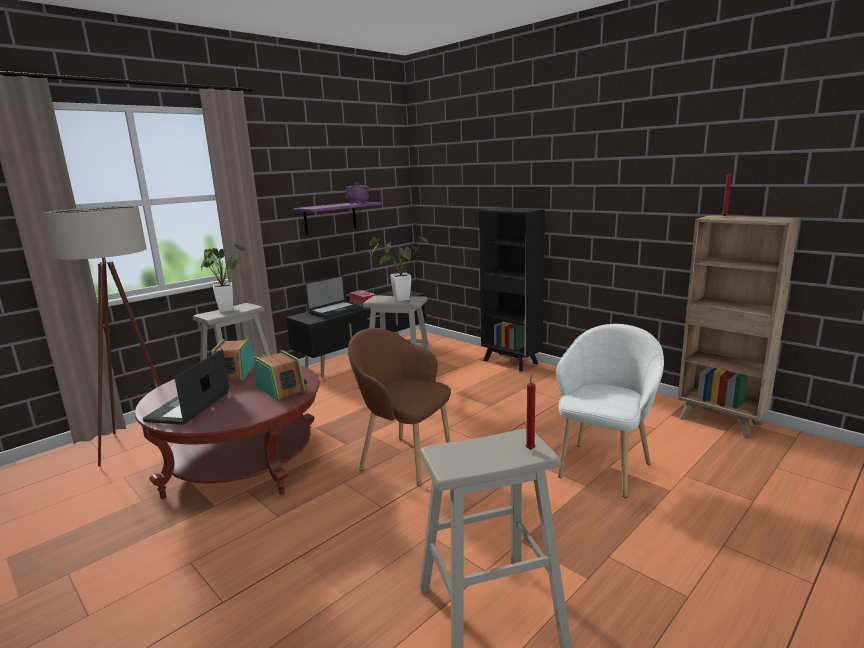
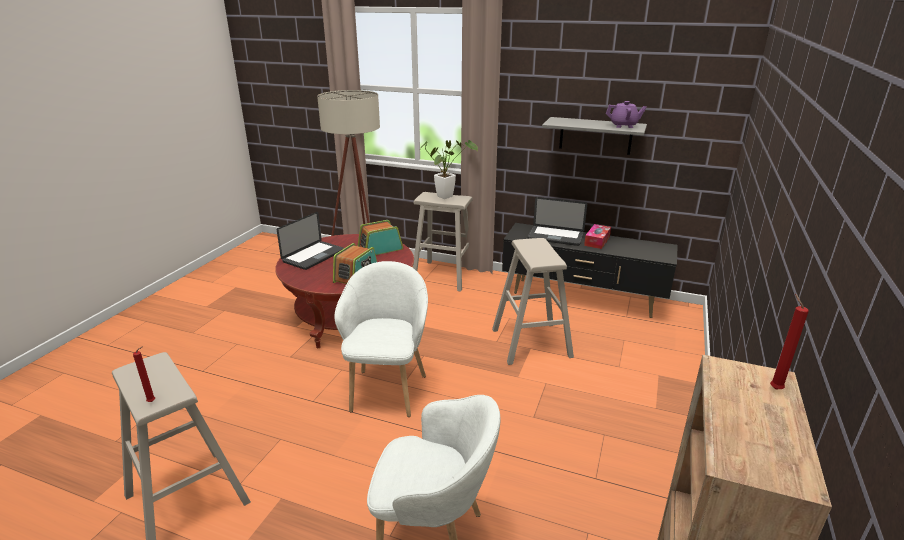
camera: 65 degrees right, 10 degrees up
(189, 407) = (313, 256): laptop -> laptop turned 135 degrees clockwise
(330, 218) = (595, 136): purple shelf -> grey shelf
(398, 300) = (536, 253): potted plant -> none
(404, 460) = (388, 390): brown armchair -> white armchair
(511, 362) = (677, 405): black bookcase -> none

